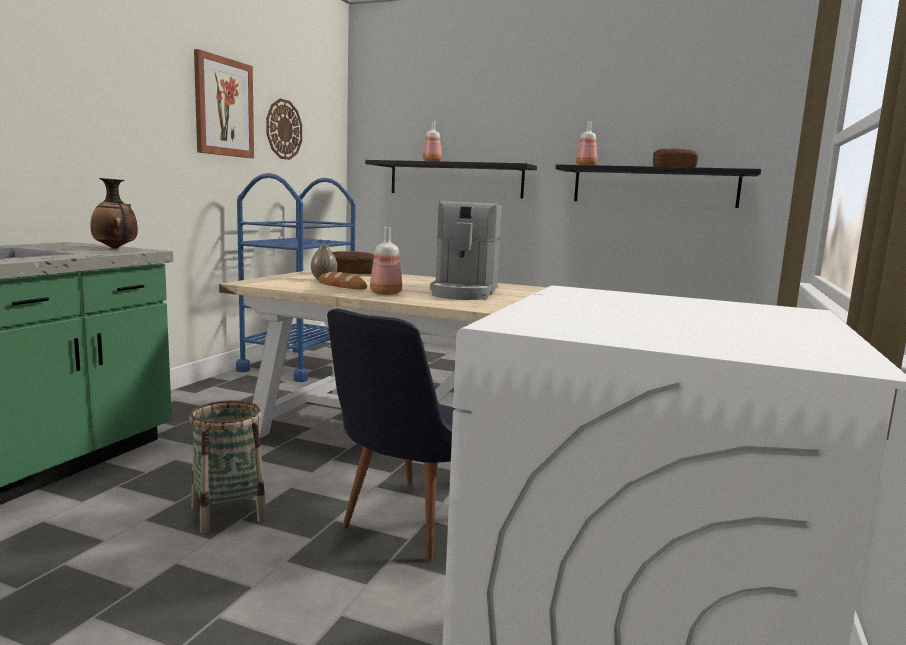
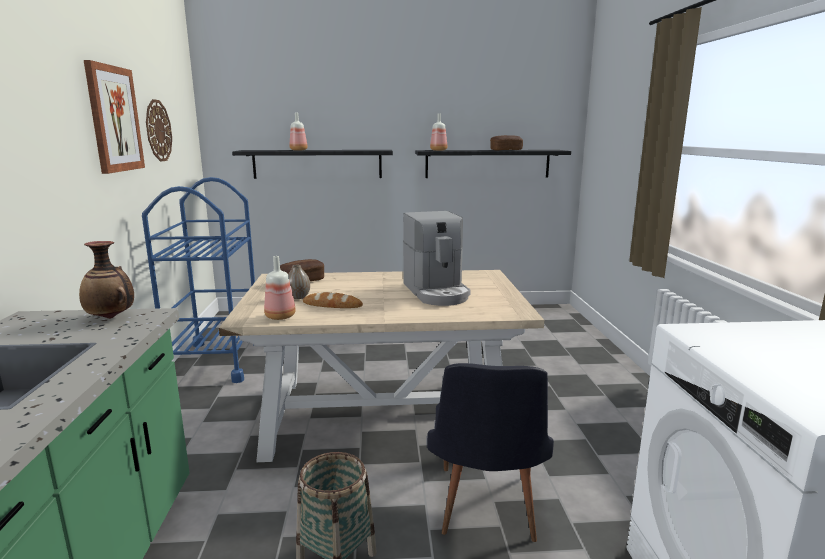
camera: 25 degrees left, 5 degrees up
(386, 293) = (388, 309): bottle -> bottle (281, 317)

